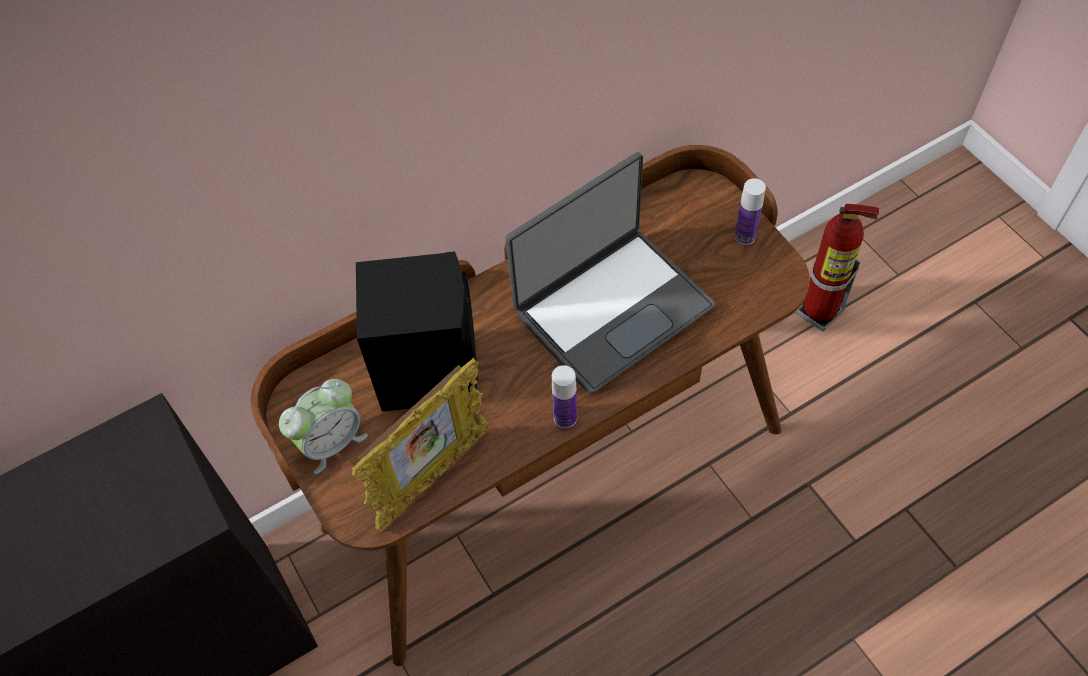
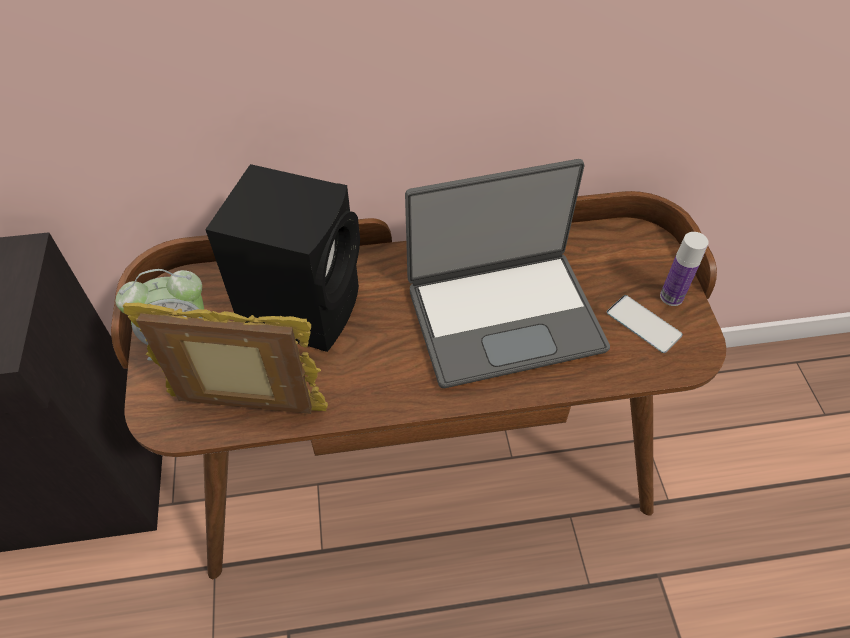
camera: 20 degrees right, 5 degrees down
(432, 477) = (248, 406): picture frame -> picture frame turned 150 degrees counterclockwise
(565, 417) = (405, 401): bottle -> none
(732, 270) = (643, 324): none -> phone
(819, 312) = (733, 419): fire extinguisher -> none

